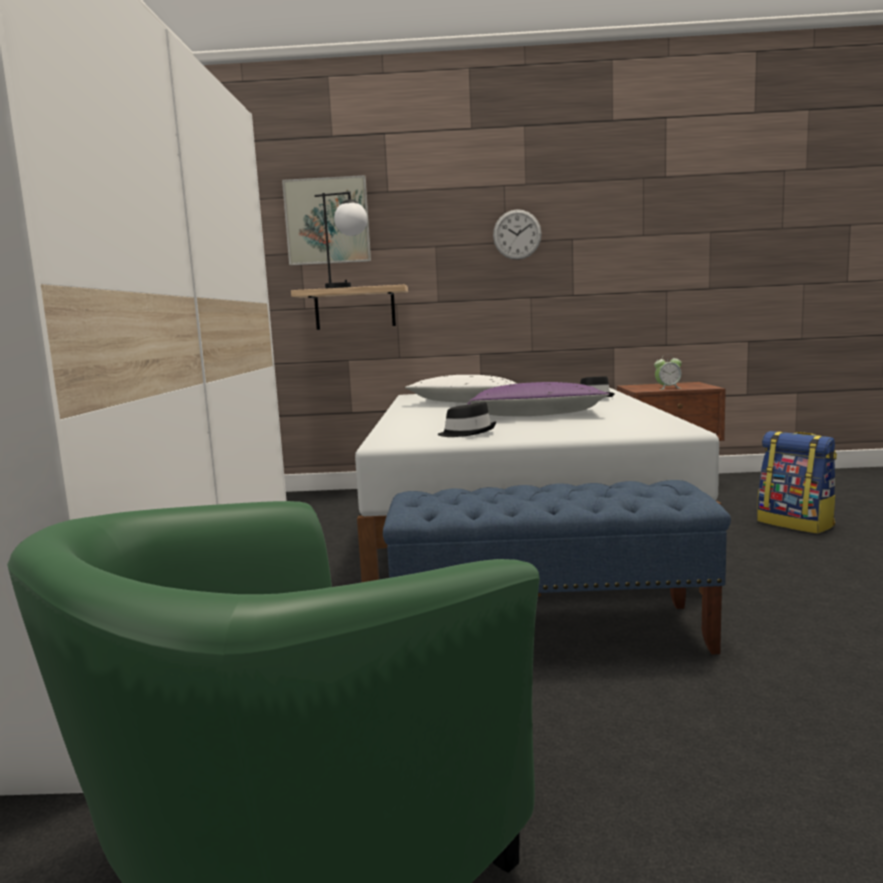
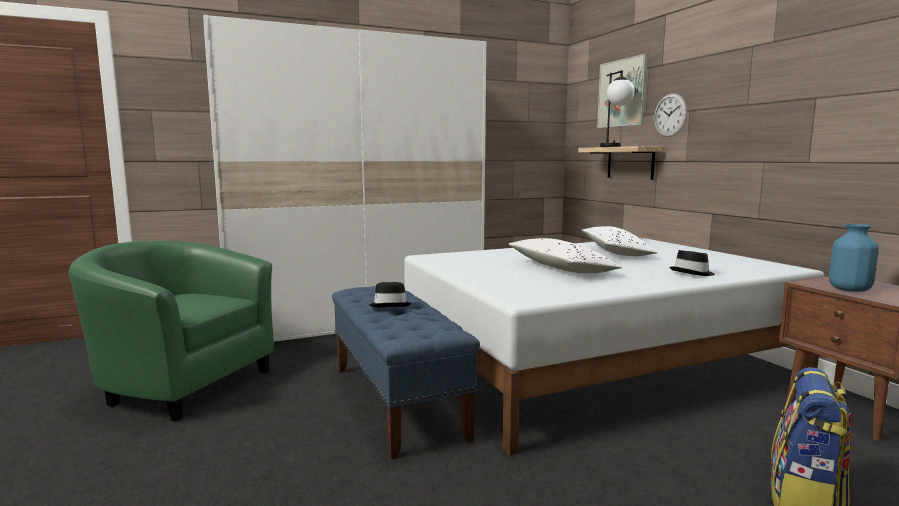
camera: 65 degrees right, 0 degrees up
(467, 433) = (468, 264): black hat -> black hat (390, 305)
(517, 234) = (756, 96): wall clock -> wall clock (670, 115)
(535, 416) = (560, 268): purple pillow -> white pillow
(667, 388) = (850, 289): alarm clock -> blue vase

